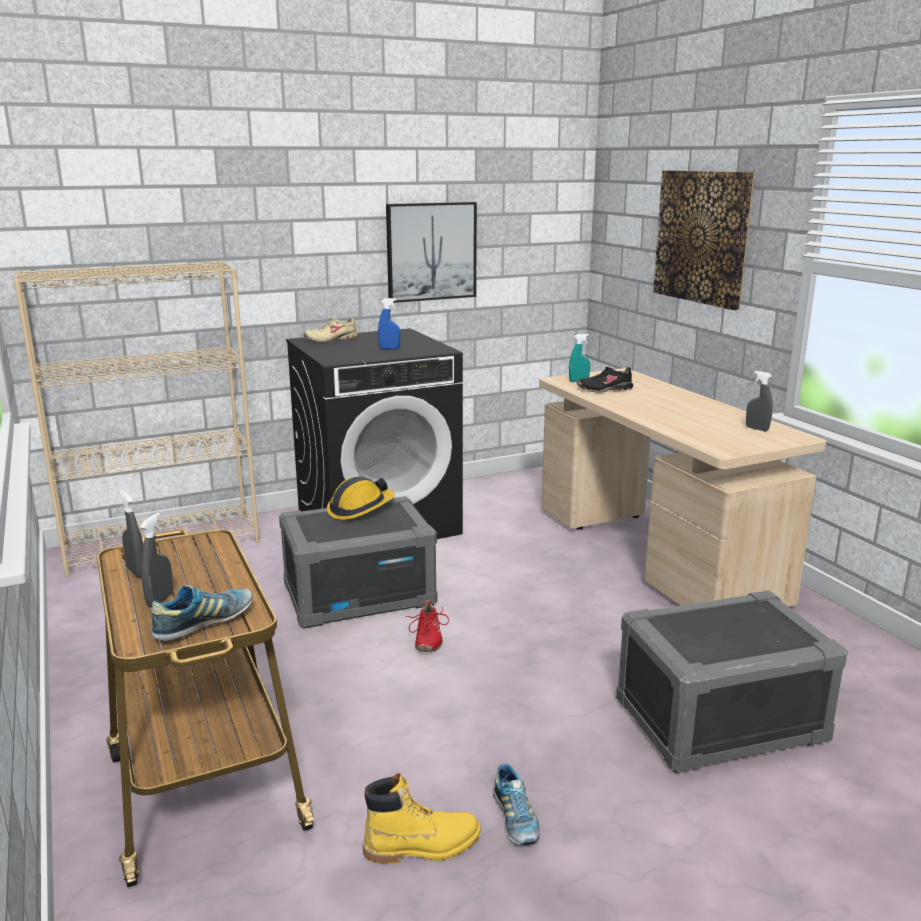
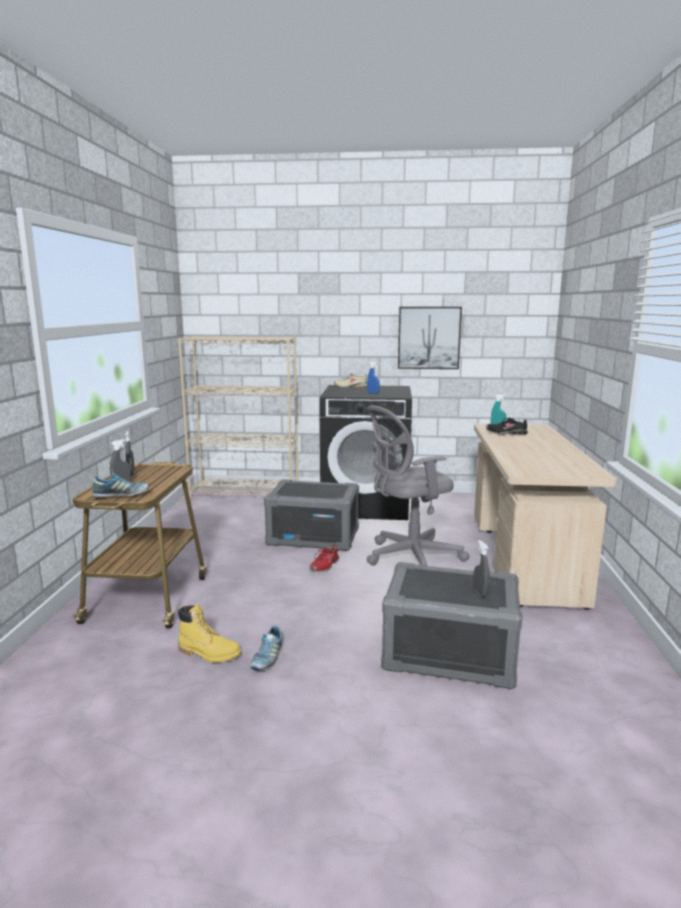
camera: 30 degrees right, 5 degrees down
(360, 509) = (323, 484): hard hat -> none
(524, 592) = (409, 557): none -> grey office chair
(702, 237) = (595, 329): picture -> none
(757, 429) = (573, 466): grey spray bottle -> grey spray bottle (480, 592)

